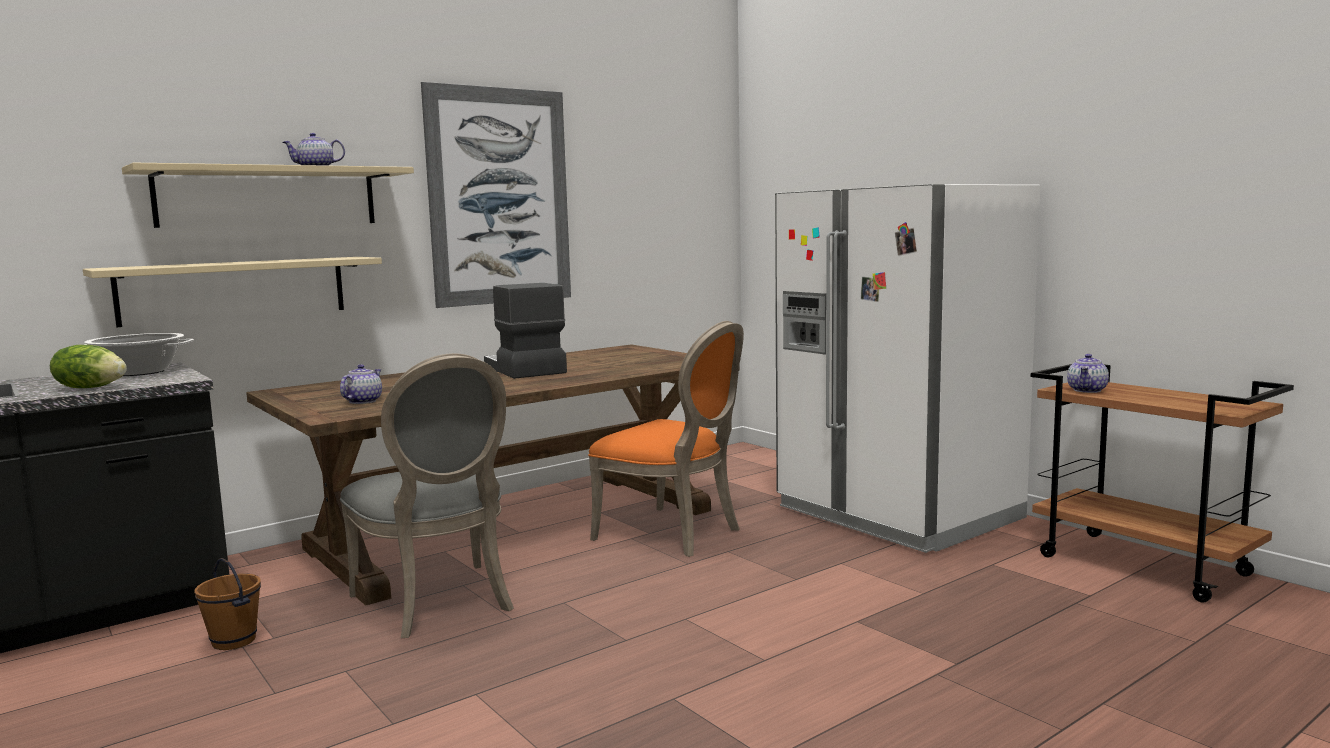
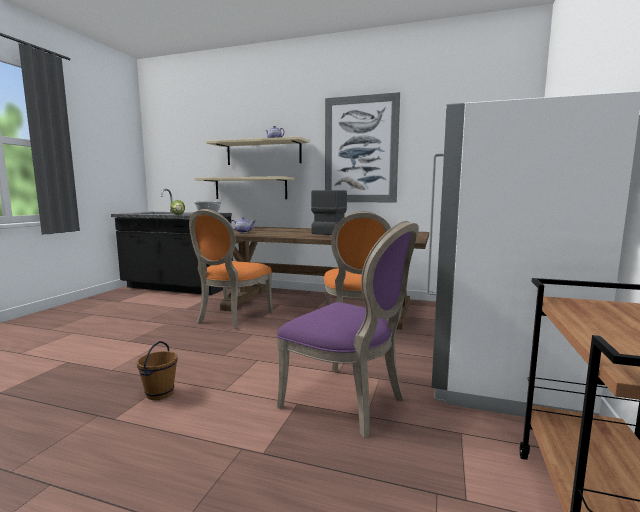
camera: 55 degrees right, 0 degrees up
(233, 641) = (179, 305): brown bucket -> brown bucket (159, 393)
(439, 603) = (231, 318): grey chair -> orange chair
(884, 594) = (348, 402): none -> purple chair
(1087, 390) = (578, 308): teapot -> none

